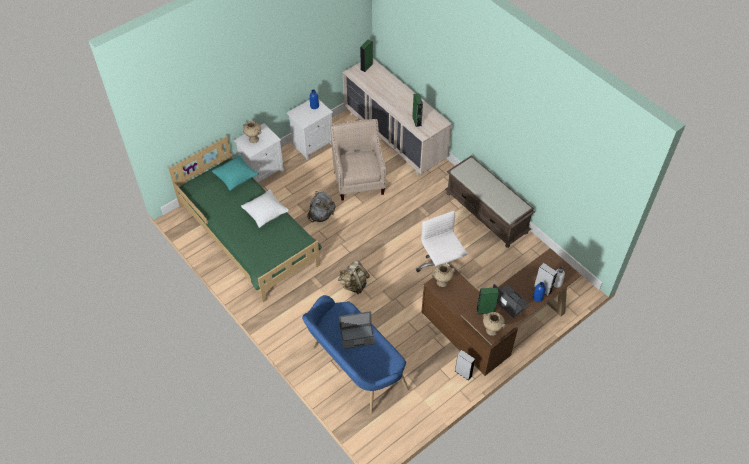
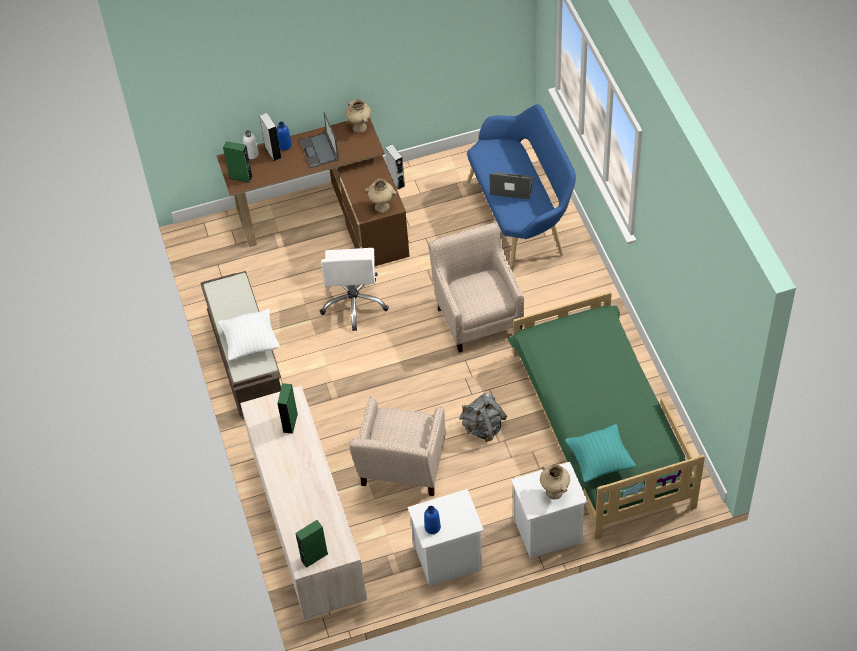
camera: 155 degrees left, 0 degrees up
(265, 214) = (572, 388): white pillow -> white pillow (250, 343)
(354, 284) = (478, 315): beige backpack -> beige armchair
(485, 310) = (354, 148): green speaker -> green speaker (240, 177)

